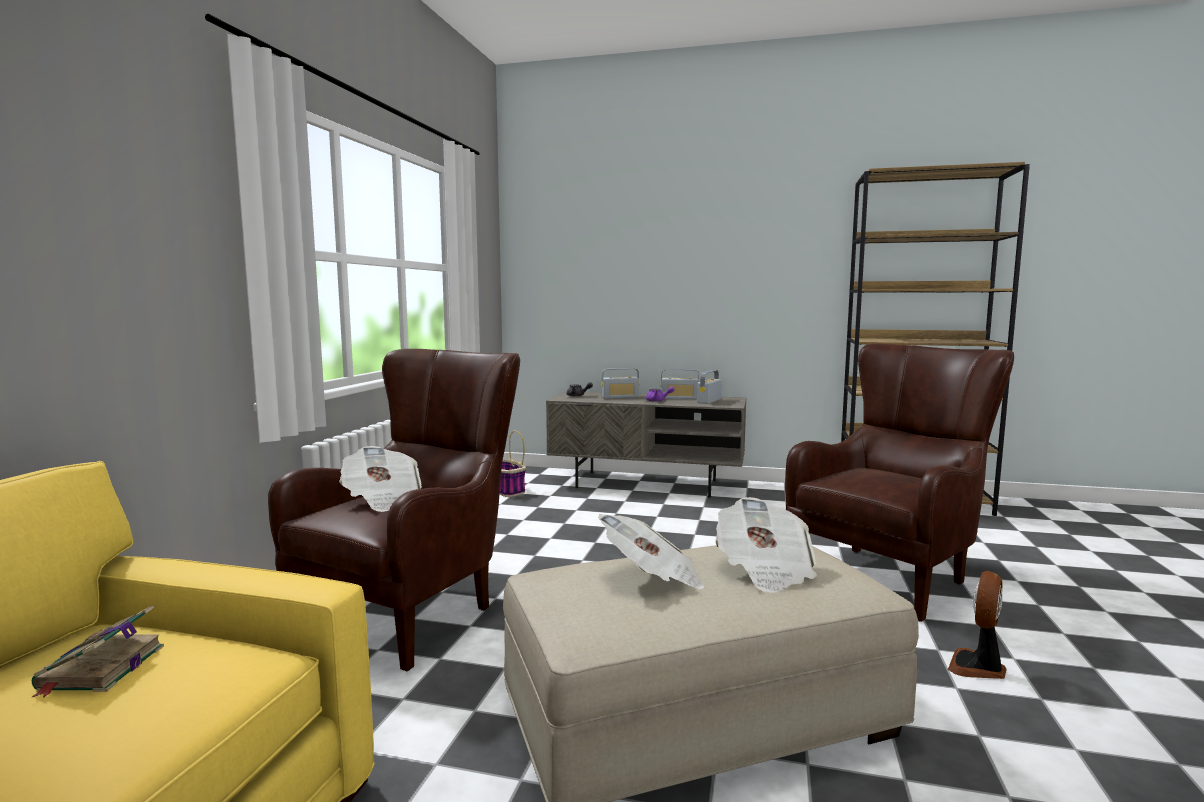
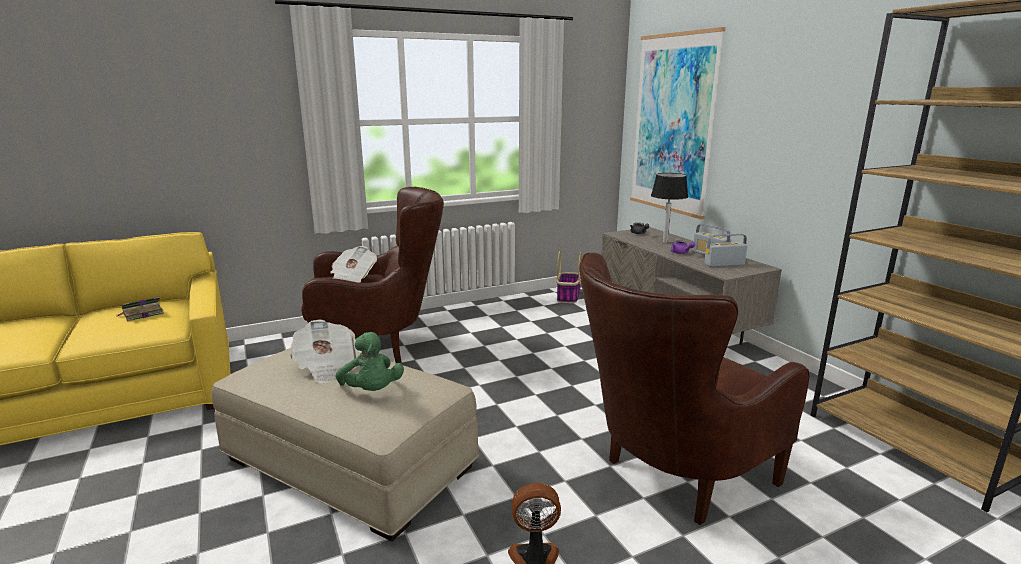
camera: 50 degrees right, 10 degrees up
(584, 277) = (673, 124): none -> picture
(620, 397) = (665, 242): radio -> table lamp
(764, 570) = (371, 391): newspaper -> green plush toy
(892, 573) = (671, 479): brown armchair -> brown armchair turned 135 degrees clockwise

